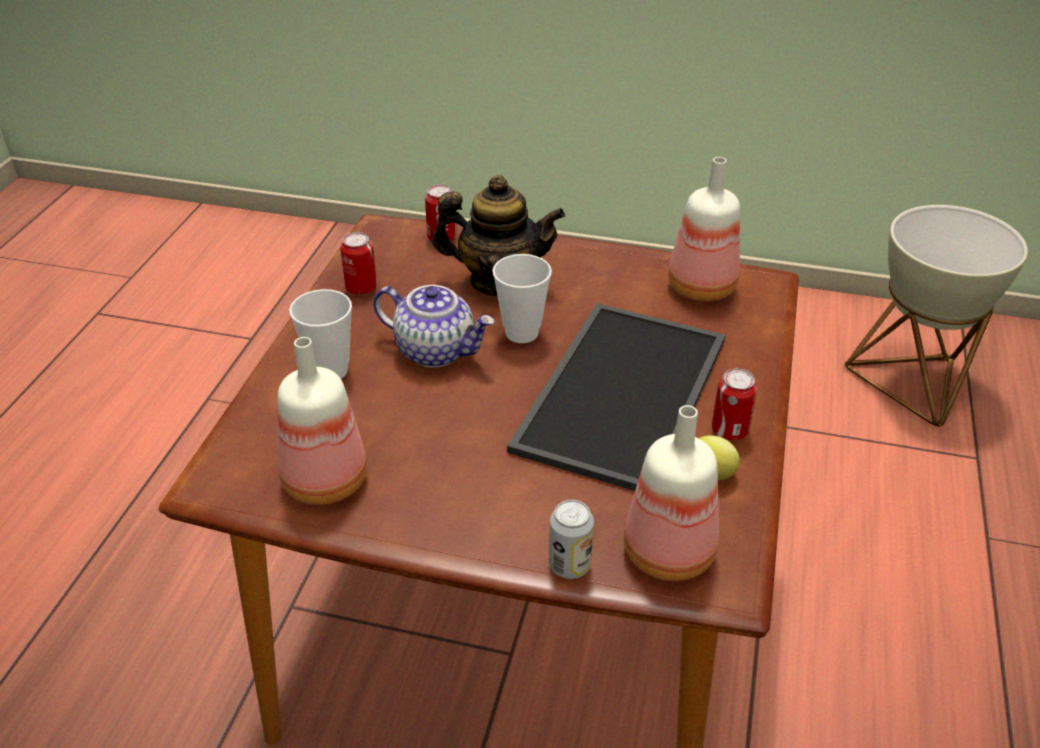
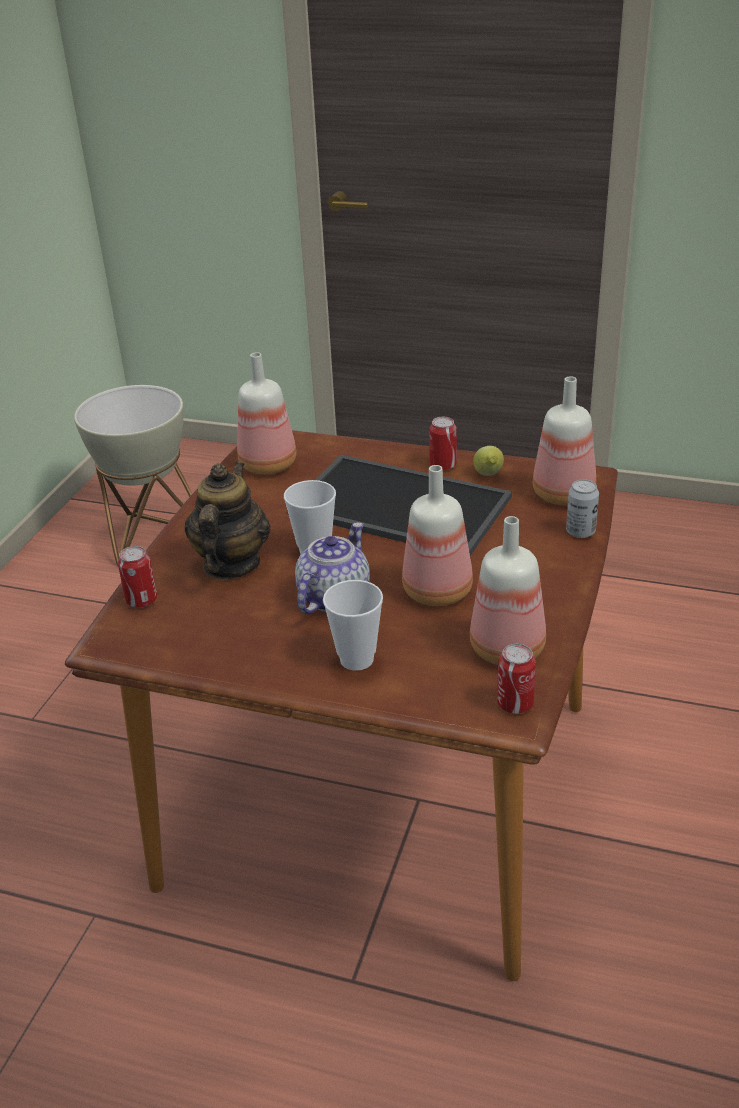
camera: 85 degrees left, 5 degrees down
(361, 288) = (220, 649): can -> can (515, 704)
(442, 427) = (438, 590): none -> bottle

